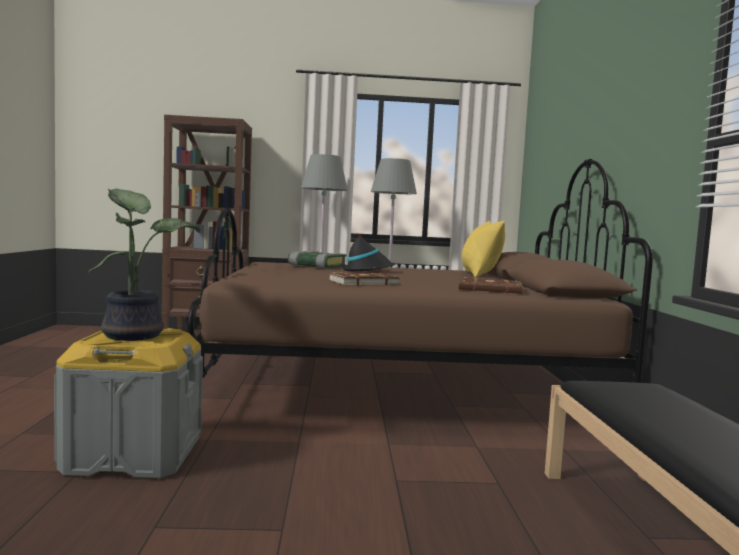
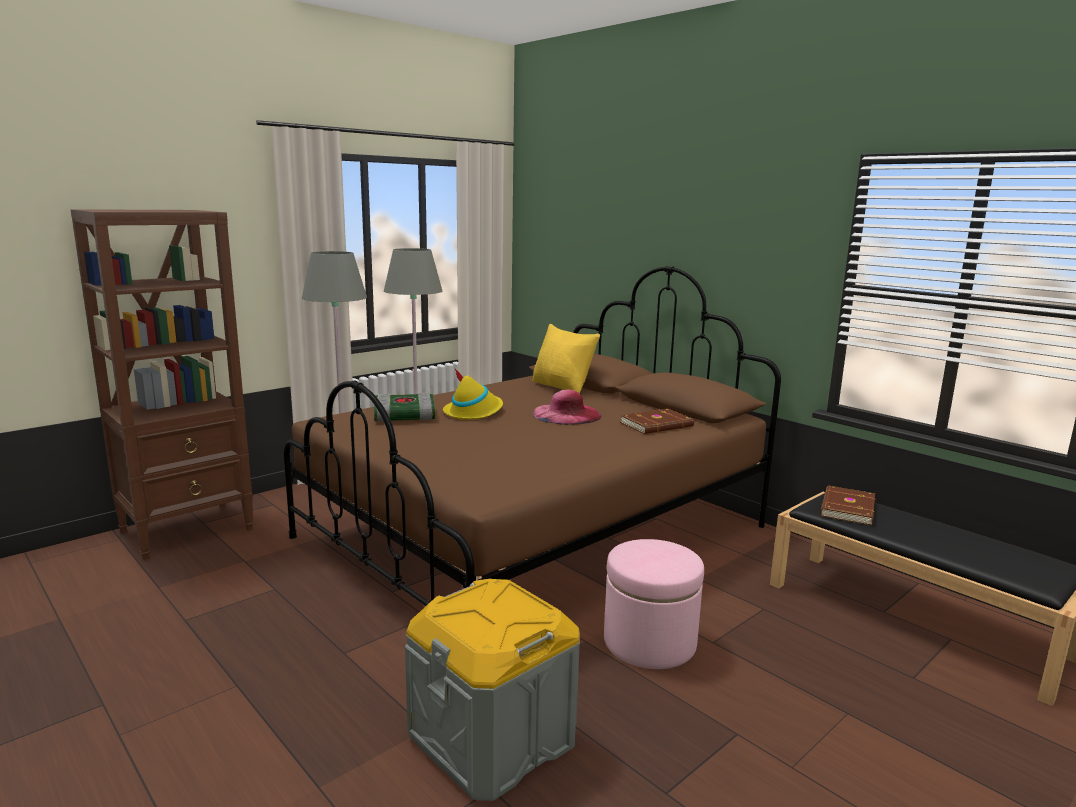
camera: 40 degrees left, 10 degrees up
(134, 335) = (487, 609): potted plant -> none
(343, 460) = (649, 642): none -> pink ottoman
(362, 283) = (556, 448): brown book -> brown book (846, 508)
(367, 271) = (473, 412): black hat -> yellow hat
(432, 279) = (566, 414): none -> pink hat

